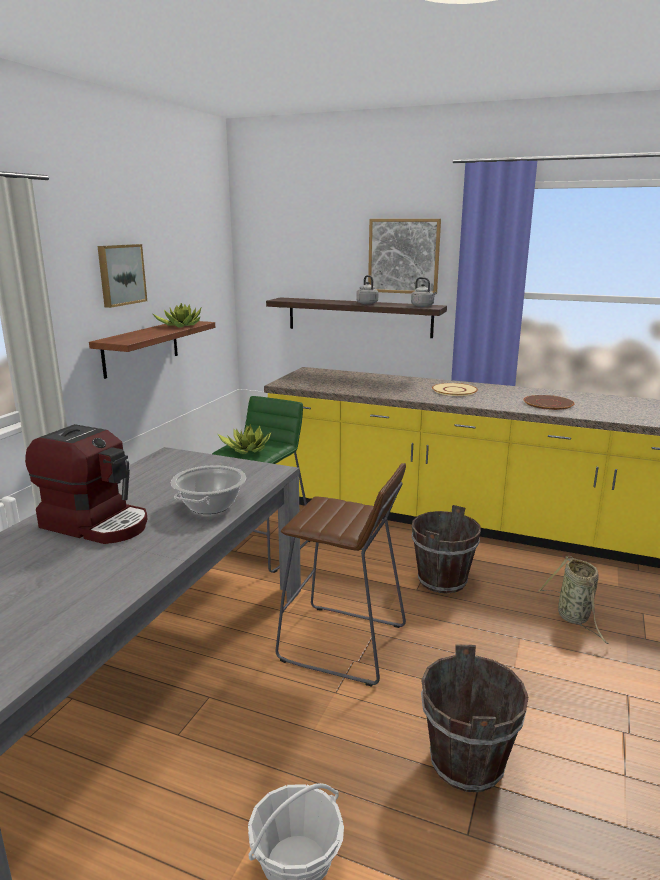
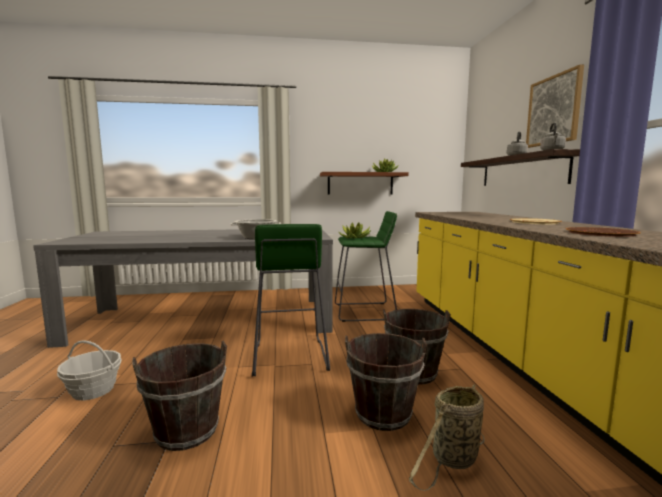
camera: 60 degrees right, 10 degrees down
(97, 523) = (219, 233): coffee machine -> none
(120, 274) = (350, 140): picture -> none
(343, 644) = (289, 357): brown stool -> green stool
(501, 624) = (383, 414): none -> brown bucket

